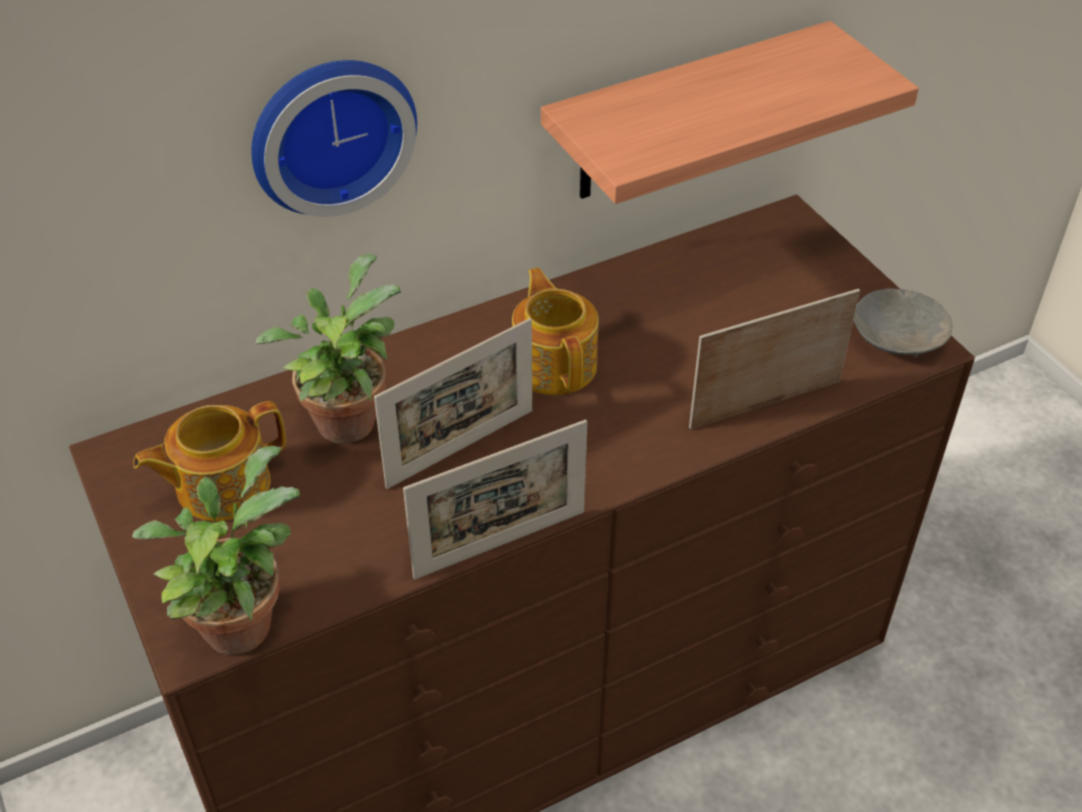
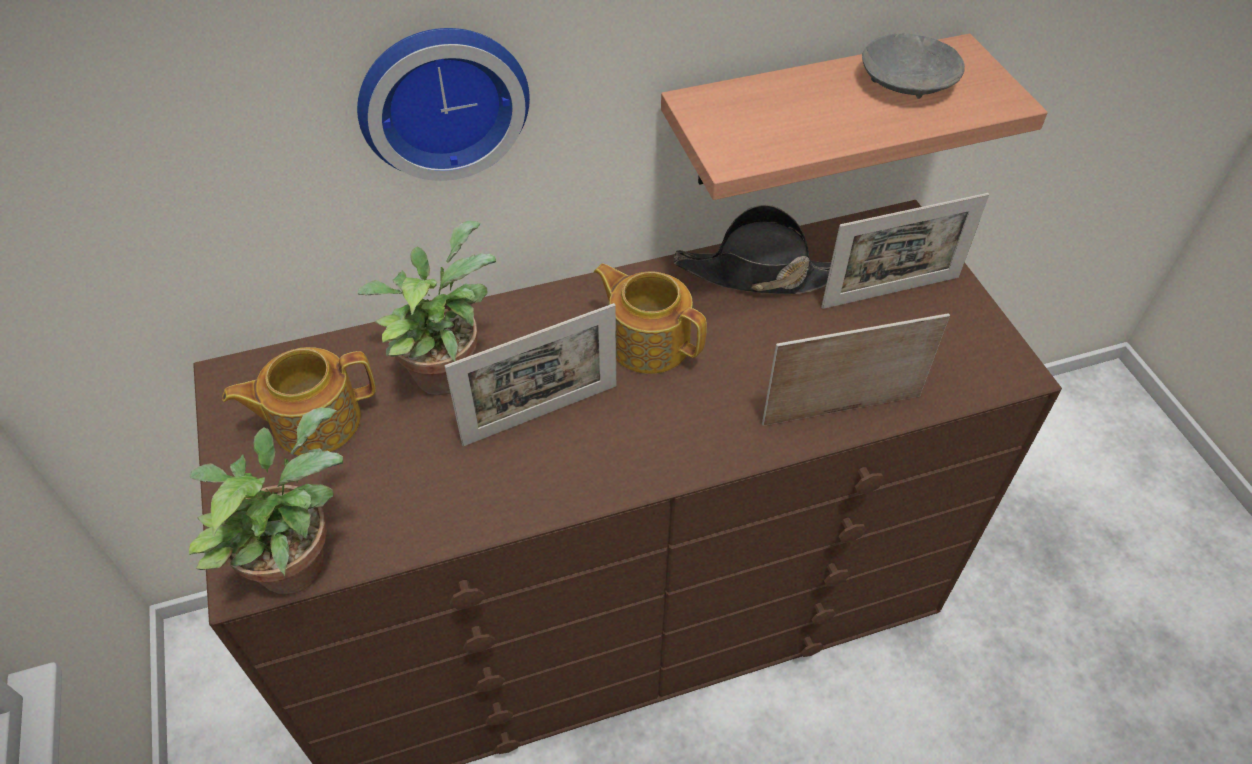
camera: 10 degrees right, 5 degrees up
(500, 544) = (554, 519): picture frame -> picture frame (891, 292)
(555, 364) = (648, 341): teapot -> teapot turned 45 degrees counterclockwise
(654, 284) = (760, 273): none -> black hat
(899, 337) = (989, 358): grey bowl -> grey bowl (909, 82)

